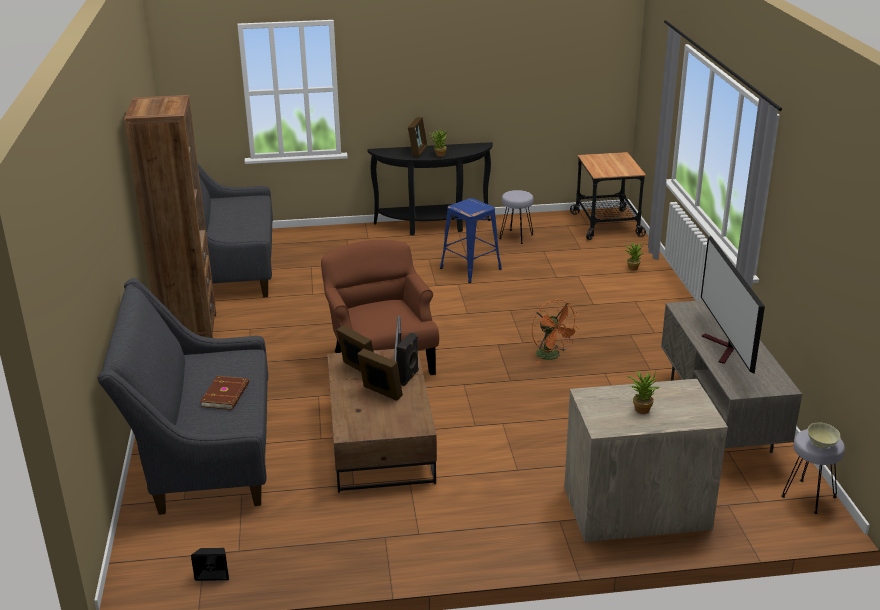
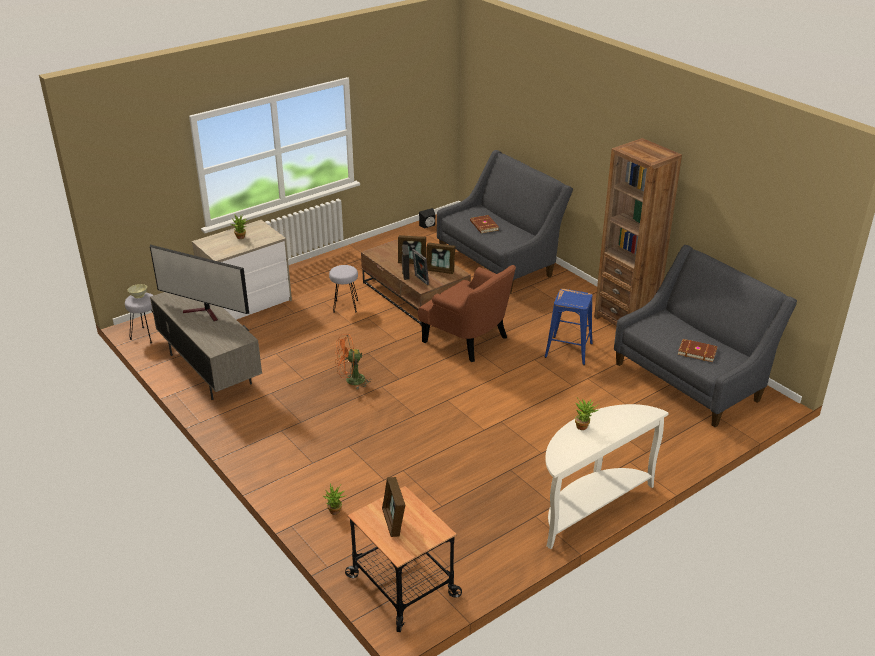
camera: 150 degrees right, 5 degrees up
(243, 210) = (697, 351): none -> brown book
(418, 151) = (611, 425): picture frame -> picture frame (393, 522)
(433, 226) = (589, 506): black console table -> white console table
(471, 268) = (490, 453): blue stool -> blue stool (568, 350)
(516, 237) = (487, 520): grey stool -> grey stool (345, 306)
(552, 356) = (351, 381): orange fan -> orange fan turned 45 degrees counterclockwise
(723, 349) = (205, 312): television -> television turned 150 degrees clockwise

